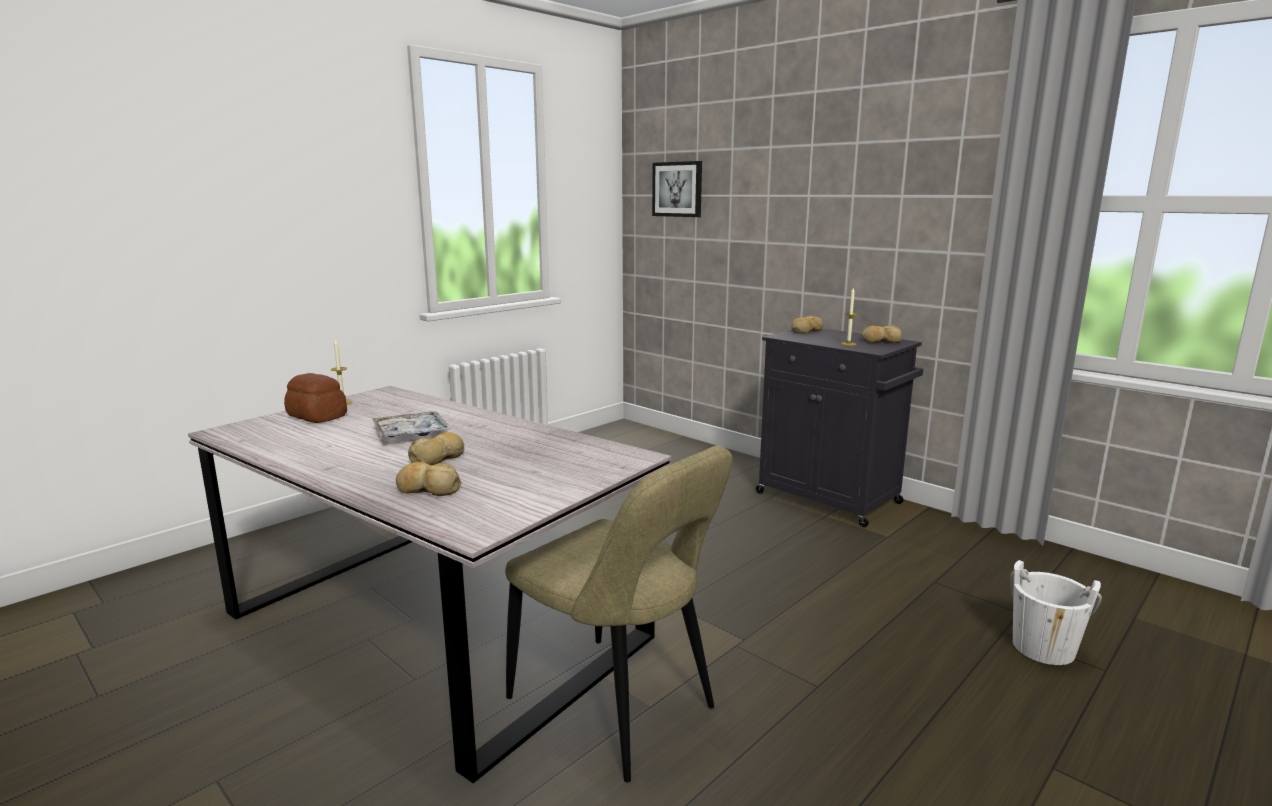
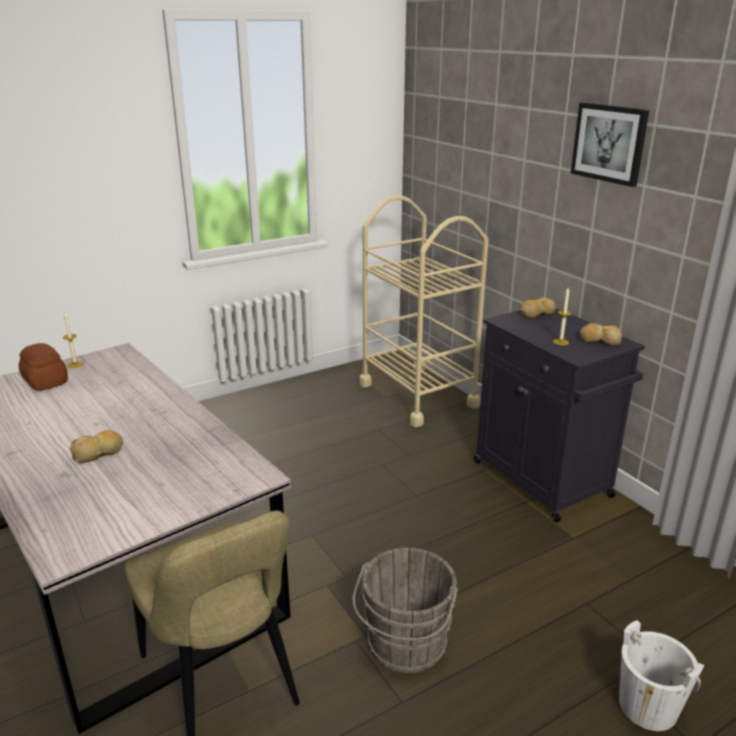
camera: 15 degrees right, 10 degrees up
(411, 433) = (100, 415): tray -> none
(428, 489) = (63, 494): bread -> none
(666, 449) = (418, 395): none -> beige cart
(677, 189) = (447, 138): picture -> picture (609, 143)
(789, 642) = (405, 646): none -> grey bucket

